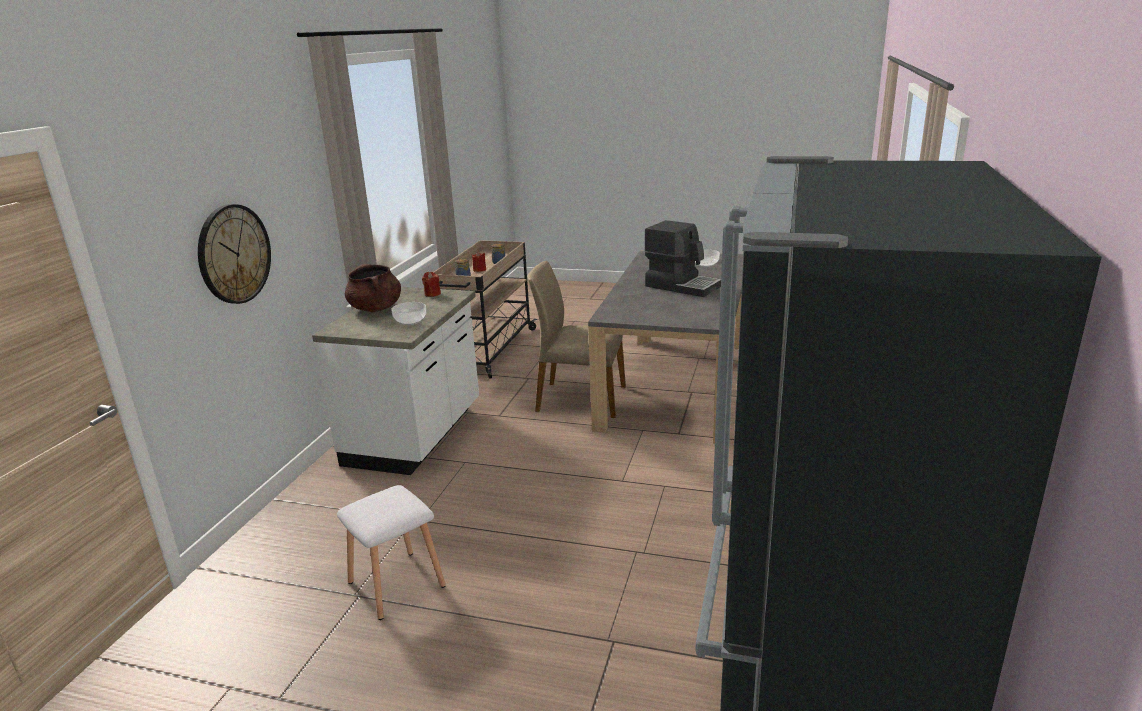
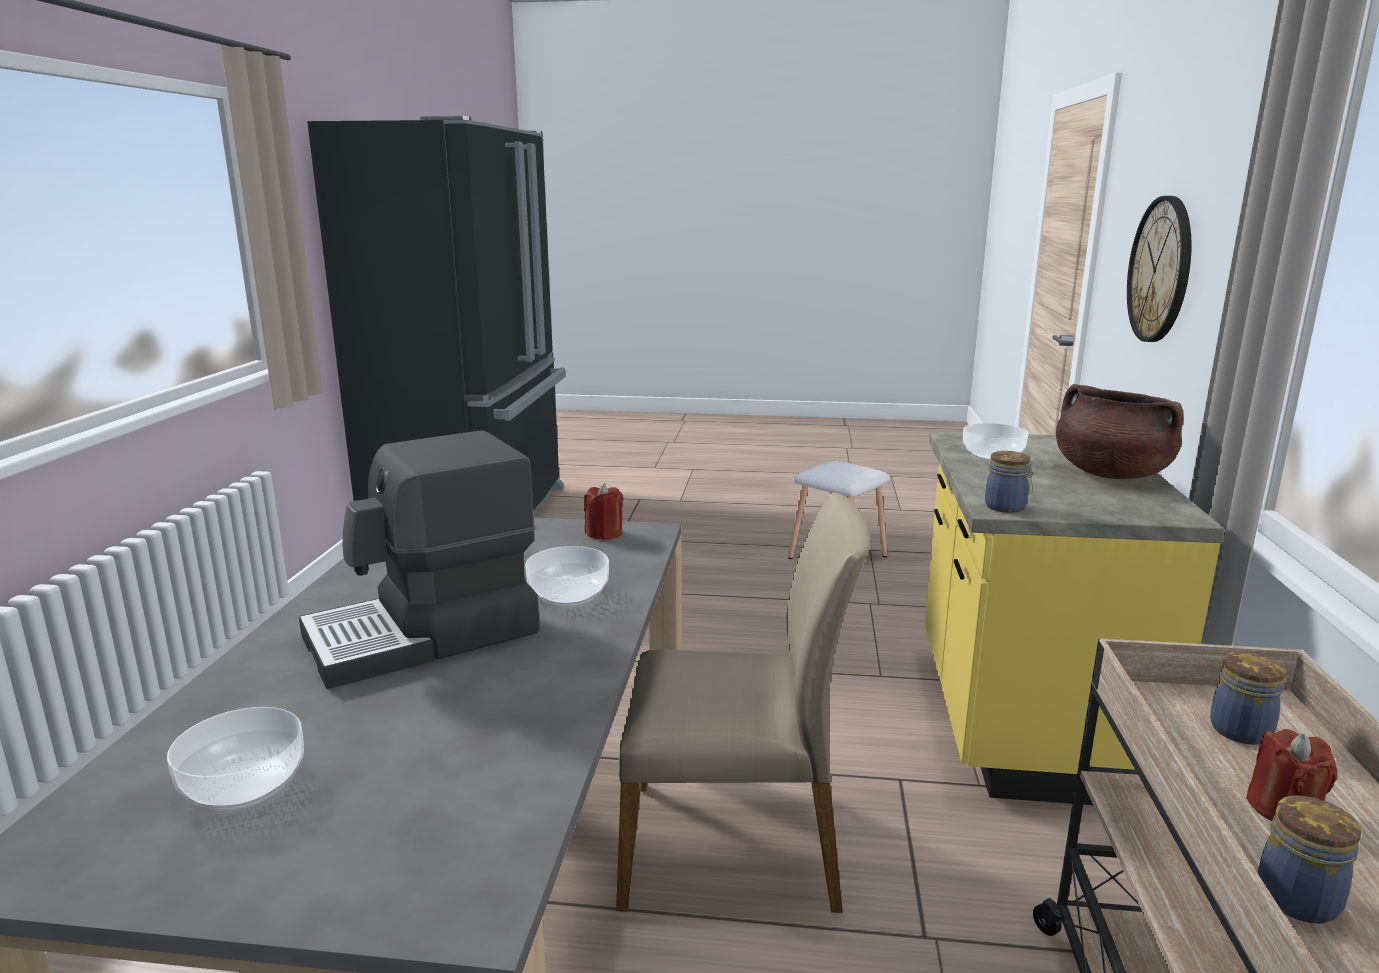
camera: 170 degrees right, 5 degrees down
(416, 436) = (1020, 719): white counter -> yellow counter
(432, 294) = (1058, 506): red candle -> red candle (604, 533)
(454, 293) = (1006, 507): none -> jar
(638, 295) = (568, 593): none -> bowl
(682, 286) = (425, 635): coffee machine -> coffee machine turned 60 degrees counterclockwise

